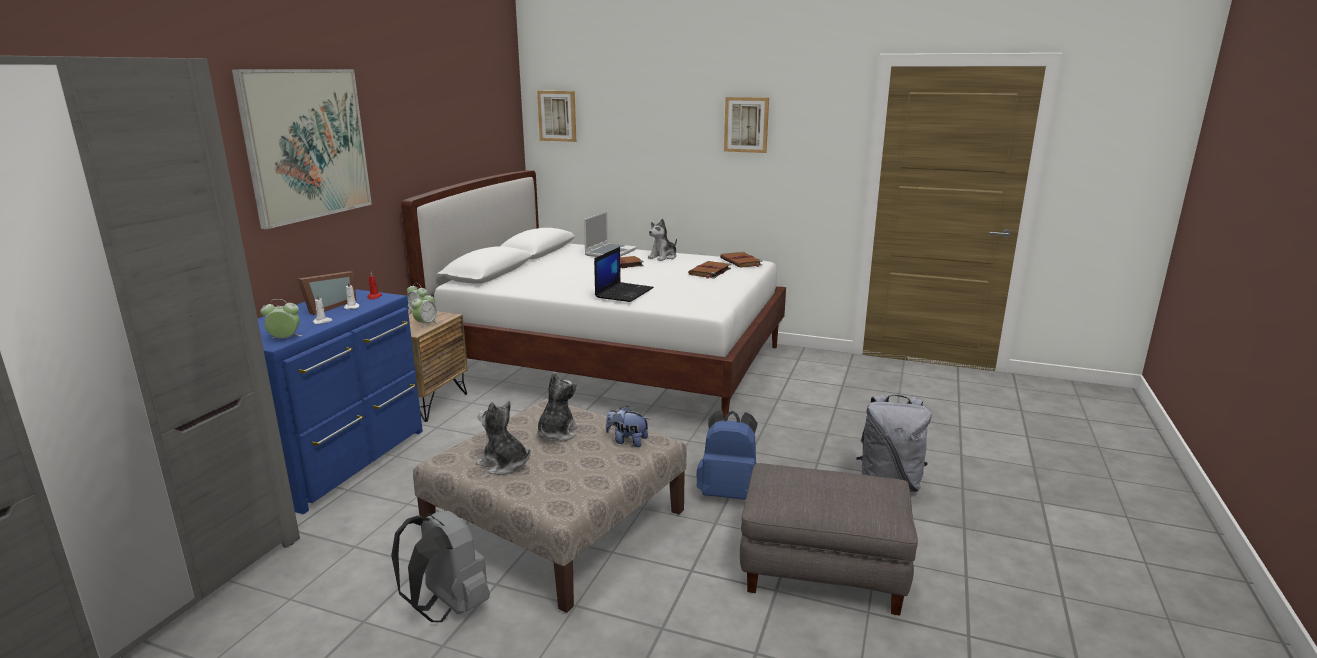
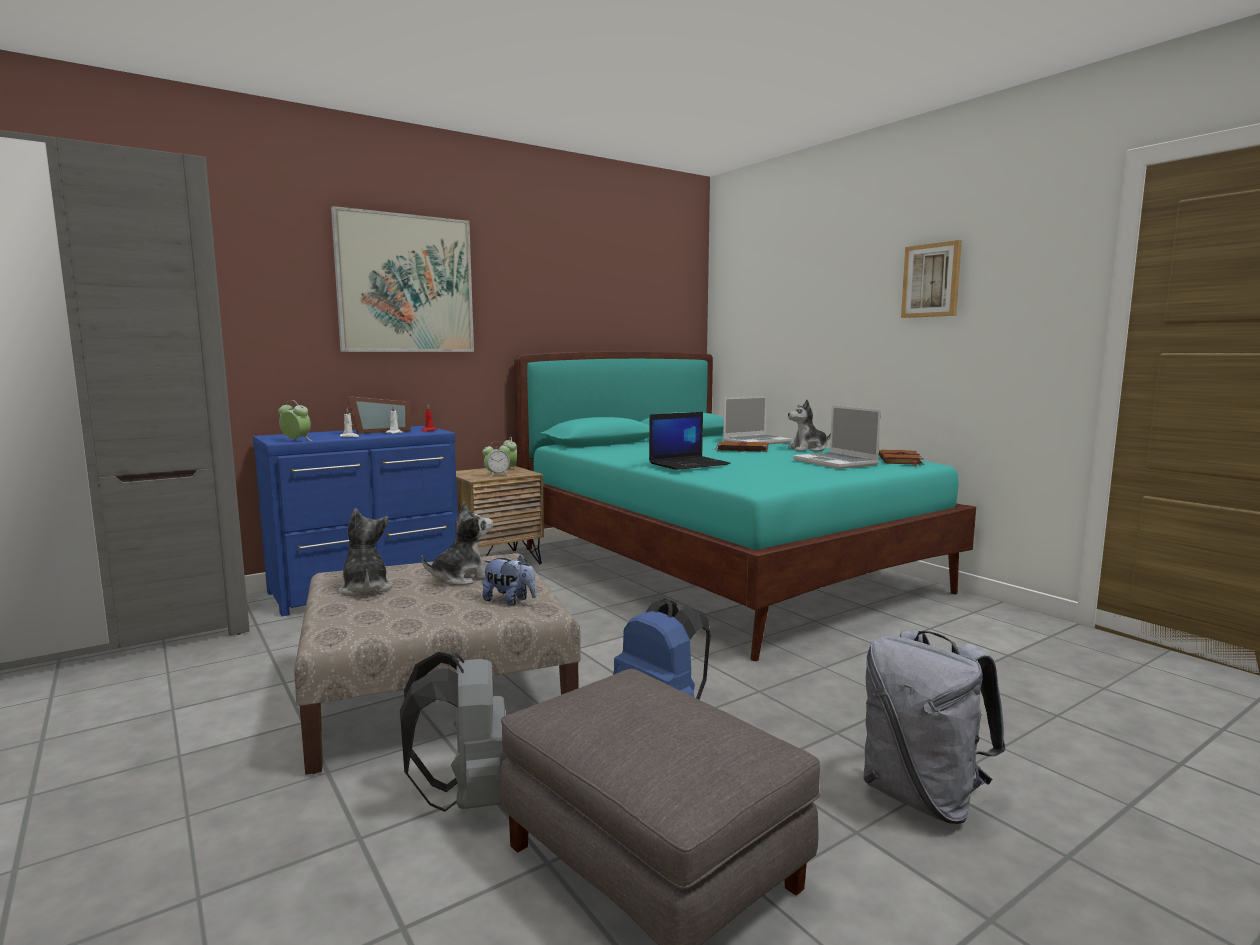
camera: 35 degrees right, 10 degrees down
(448, 607) = (239, 725): grey backpack -> grey backpack (468, 797)
(557, 116) = (736, 293): picture -> none
(613, 363) = (721, 568): white bed -> turquoise bed
(627, 441) = (510, 601): plush toy -> plush toy turned 150 degrees clockwise
(709, 272) = (836, 462): brown book -> laptop

